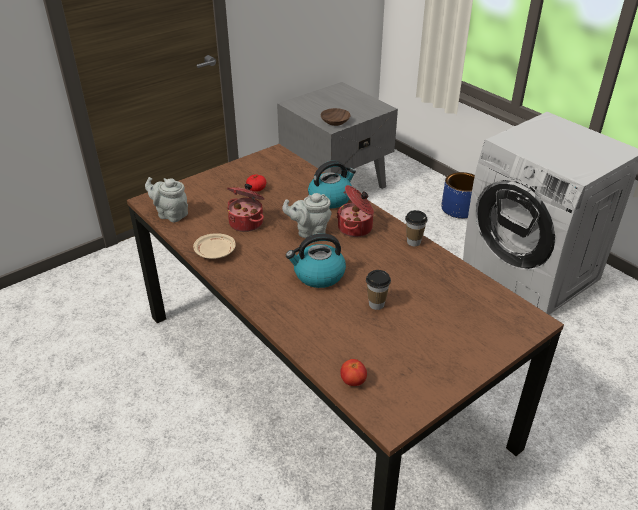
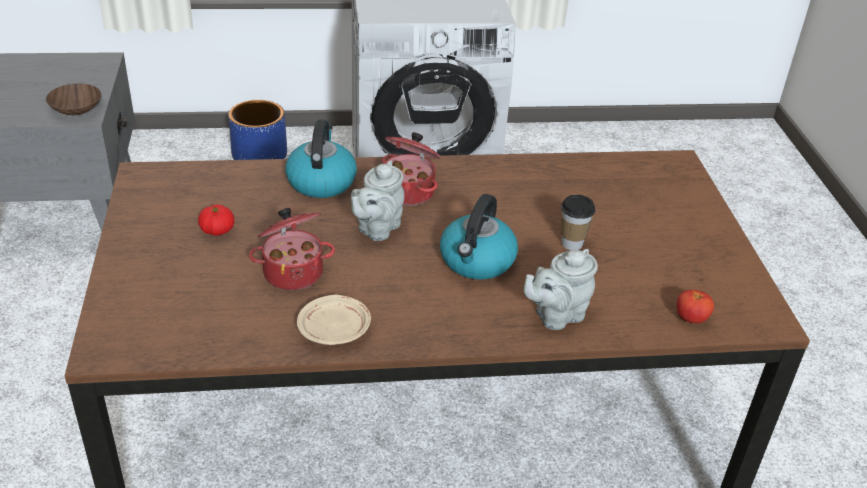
camera: 60 degrees left, 0 degrees up
(170, 214) = (178, 339): grey teapot -> grey teapot (556, 316)
(413, 242) = (481, 167): cup -> none

